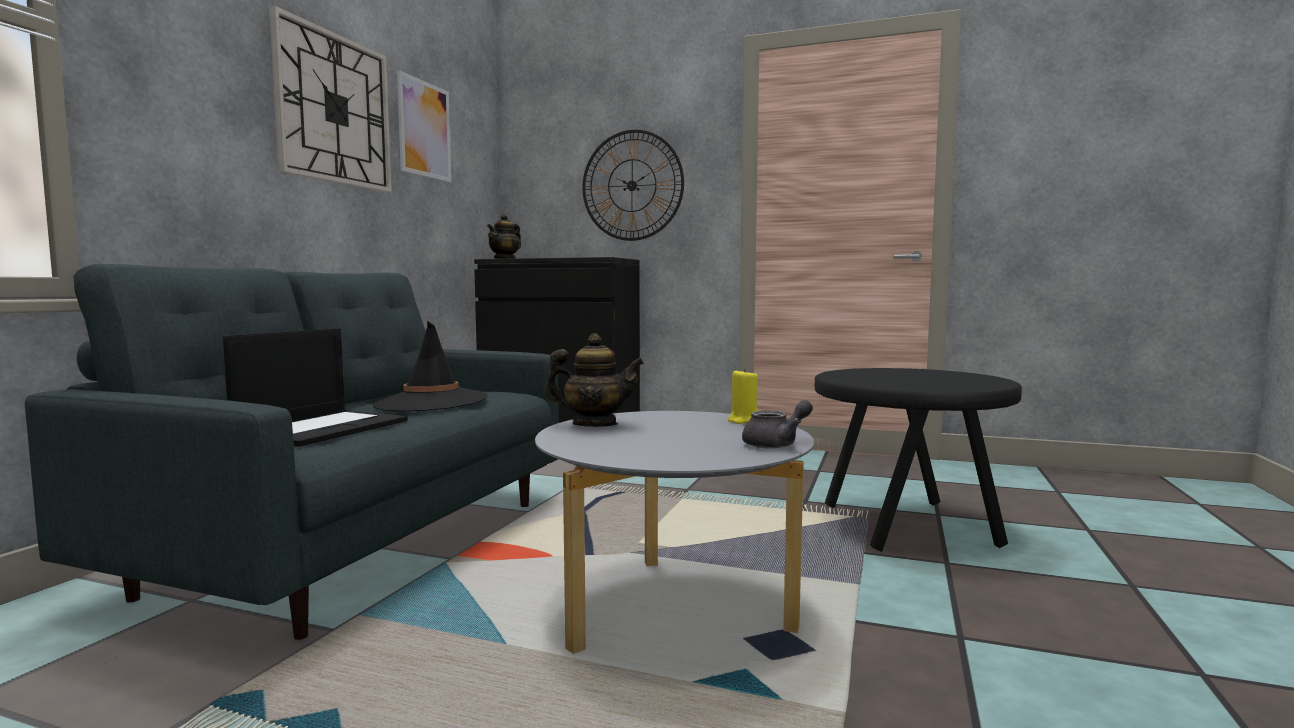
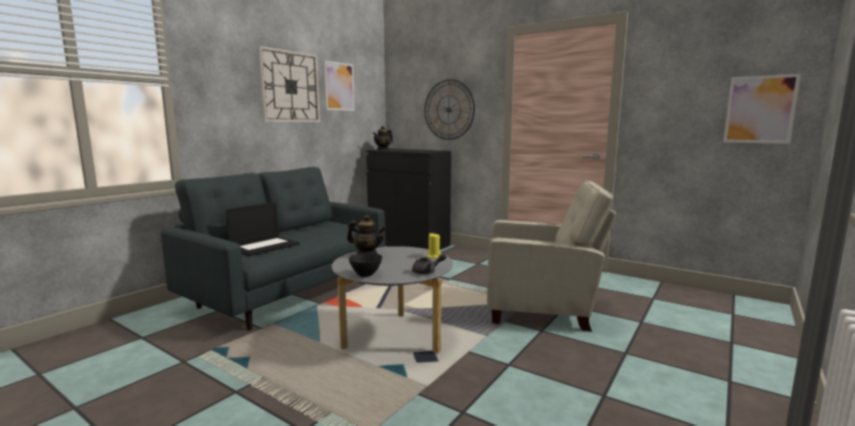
camera: 15 degrees right, 5 degrees up
(431, 402) = (319, 233): black hat -> none
(649, 458) = (365, 275): none -> black bowl
(907, 526) = (542, 309): black side table -> beige armchair
(1186, 167) = (759, 109): none -> picture

